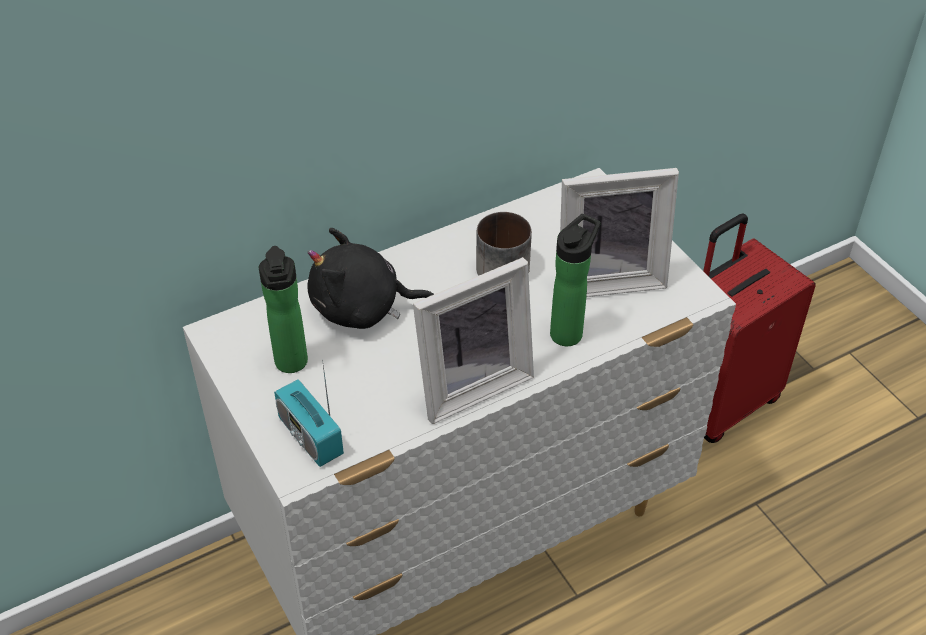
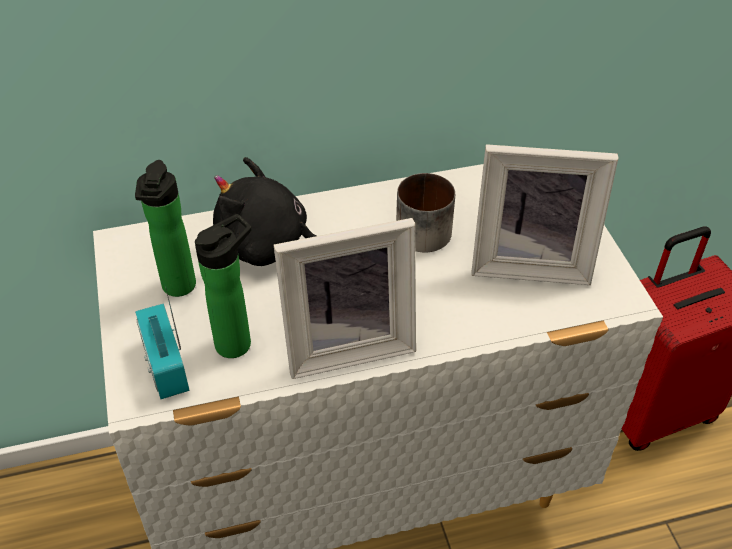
camera: 15 degrees right, 0 degrees up
(569, 331) = (470, 310): bottle -> bottle (238, 341)

